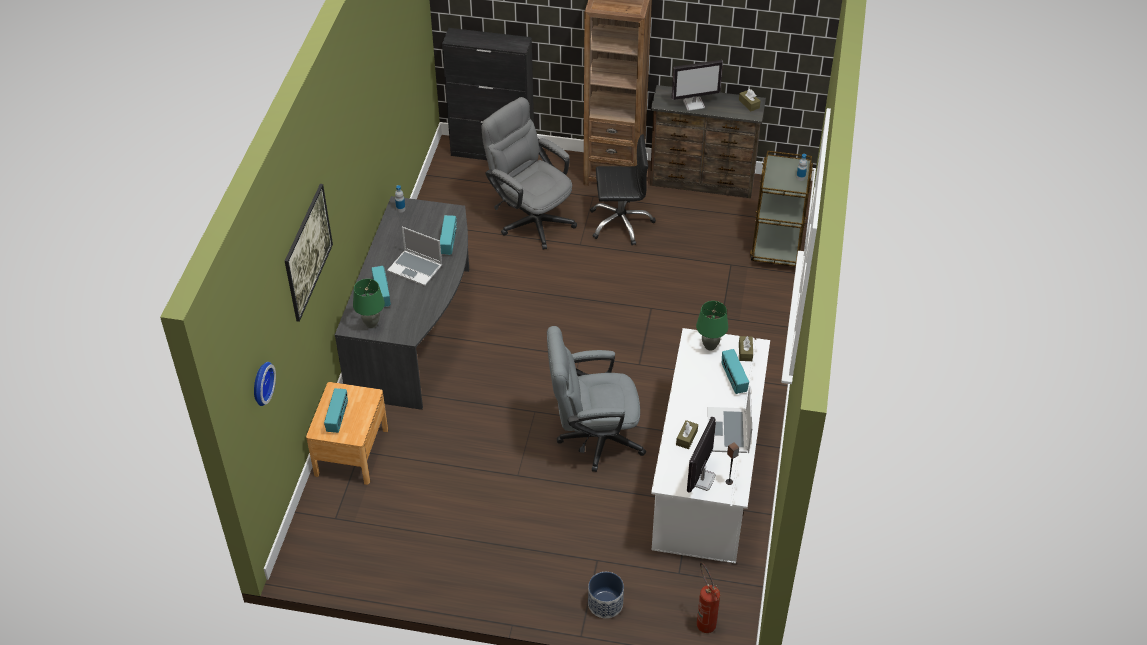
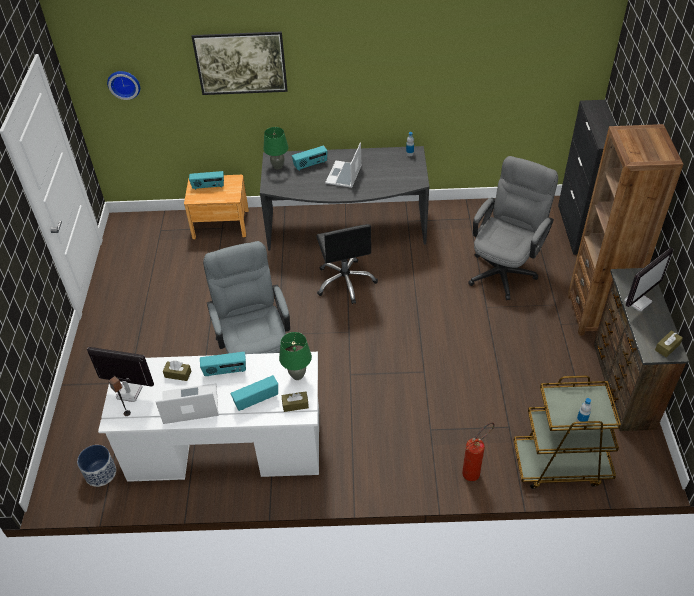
camera: 80 degrees right, 0 degrees up
(449, 243) = (380, 186): radio -> radio (225, 371)
(605, 603) = (86, 395): planter -> planter (101, 473)
(620, 223) = (528, 330): black office chair -> black office chair (345, 282)
(694, 104) = (638, 301): monitor -> monitor turned 105 degrees counterclockwise
(704, 621) = (67, 466): fire extinguisher -> fire extinguisher (474, 471)

